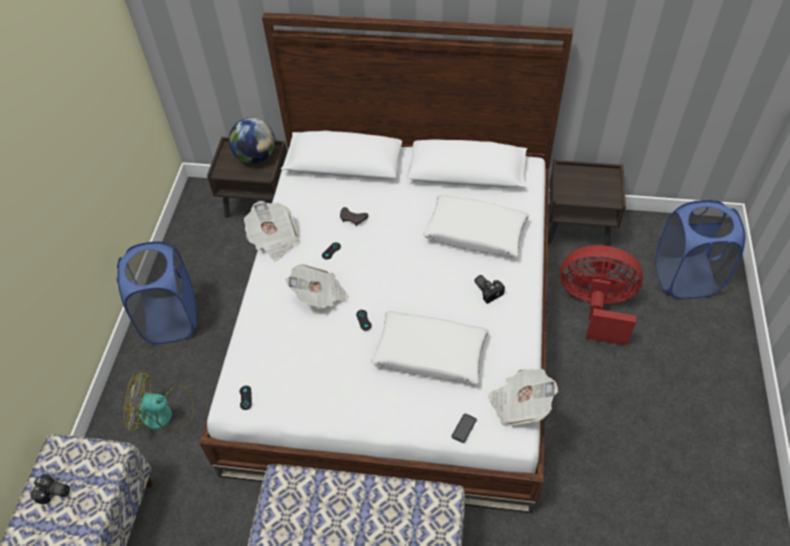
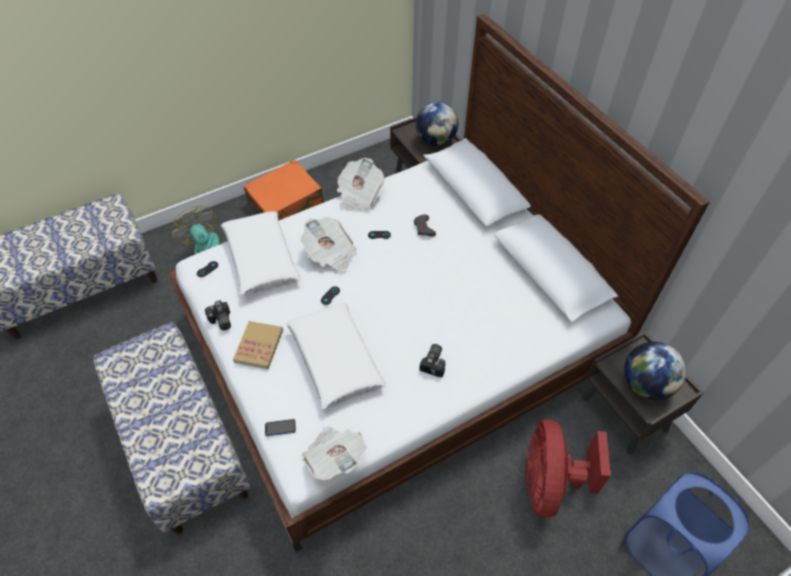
camera: 50 degrees right, 0 degrees up
(53, 493) = (79, 224): camera -> camera (220, 321)
(171, 319) = (286, 204): blue laundry basket -> orange suitcase
(369, 401) = (259, 346): none -> book
(475, 233) = (488, 318): white pillow -> white pillow (261, 259)
(593, 189) = (645, 384): none -> globe
(595, 307) = (550, 482): red fan -> red fan turned 150 degrees counterclockwise

